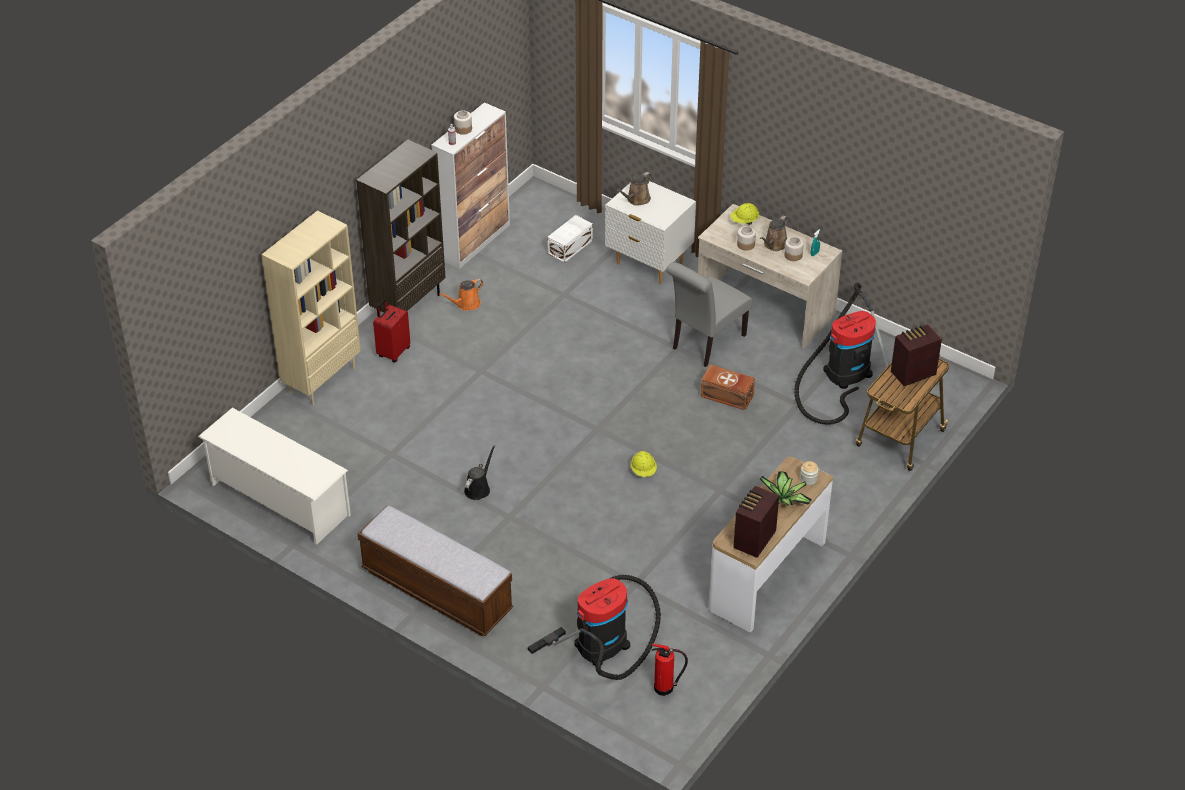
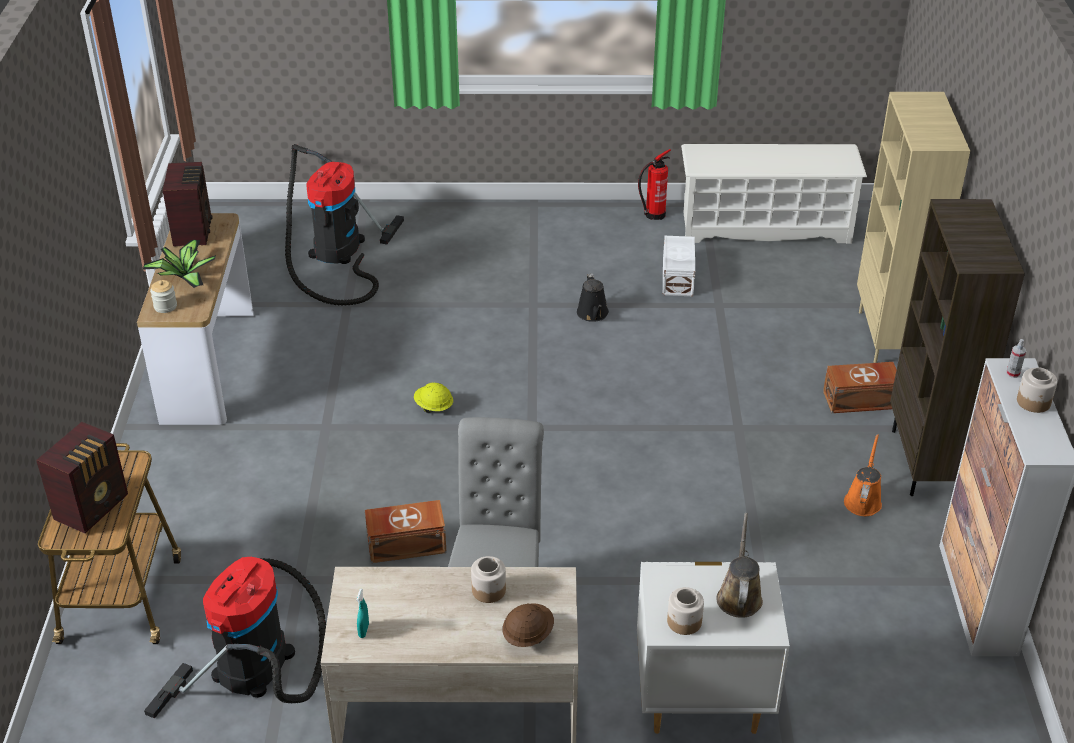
camera: 145 degrees right, 5 degrees down
(393, 352) = (861, 400): red suitcase -> brown storage box
(436, 590) = (533, 225): bench -> none
(571, 247) = (843, 667): white storage box -> white storage box (676, 278)
(665, 688) = (249, 243): fire extinguisher -> fire extinguisher (653, 215)
(744, 221) = (528, 635): yellow hard hat -> brown hard hat
(774, 245) = (442, 613): brown watering can -> none
(793, 255) = (397, 609): jar -> jar (684, 622)

